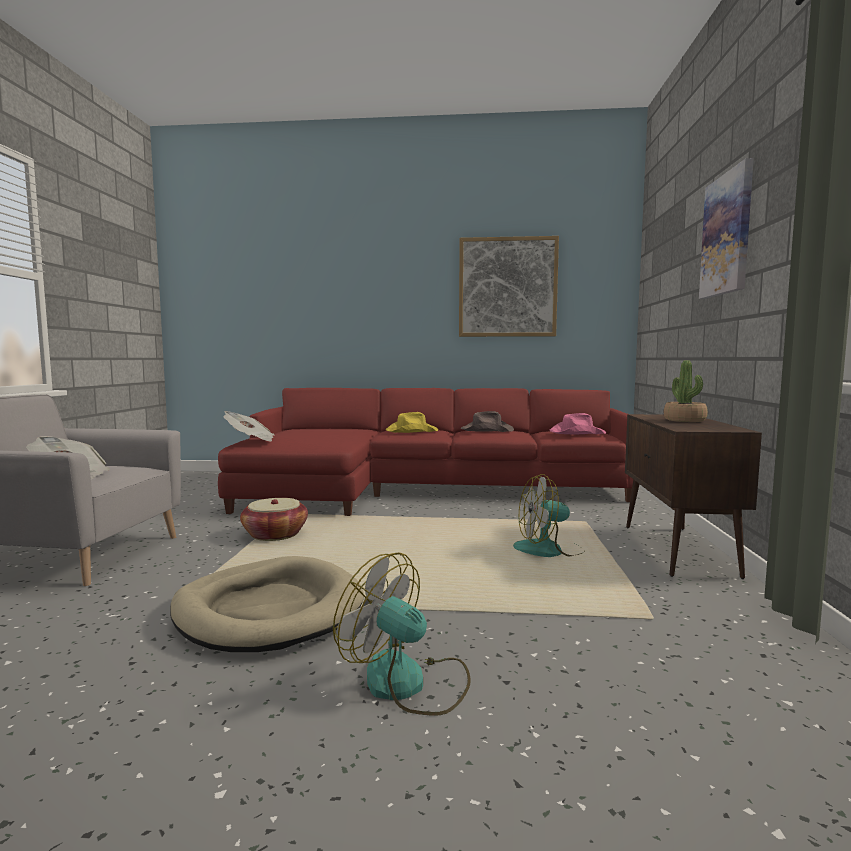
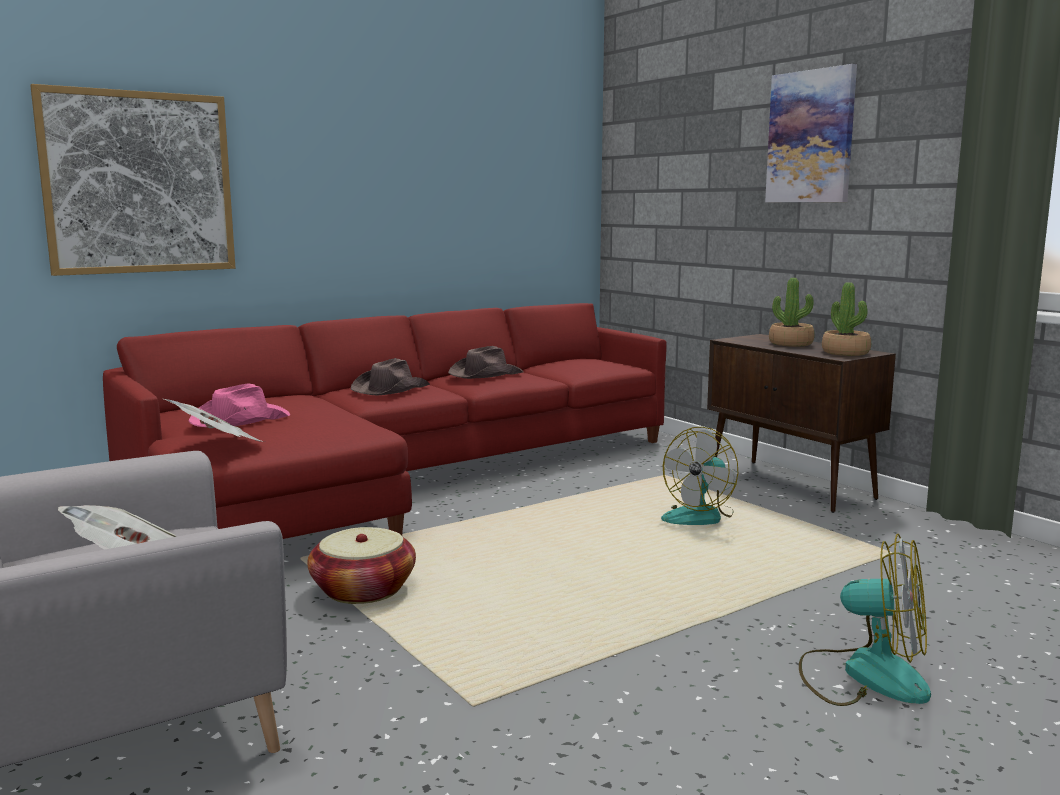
camera: 40 degrees left, 5 degrees up
(269, 610) = (600, 673): beige dog bed -> none
(408, 683) = (864, 675): fan -> fan turned 150 degrees counterclockwise
(411, 431) = (390, 389): yellow hat -> brown hat
(507, 287) = (455, 158): picture -> picture (139, 183)
(576, 432) = (593, 364): pink hat -> pink hat (239, 420)
(706, 428) = (845, 353): none -> potted plant

